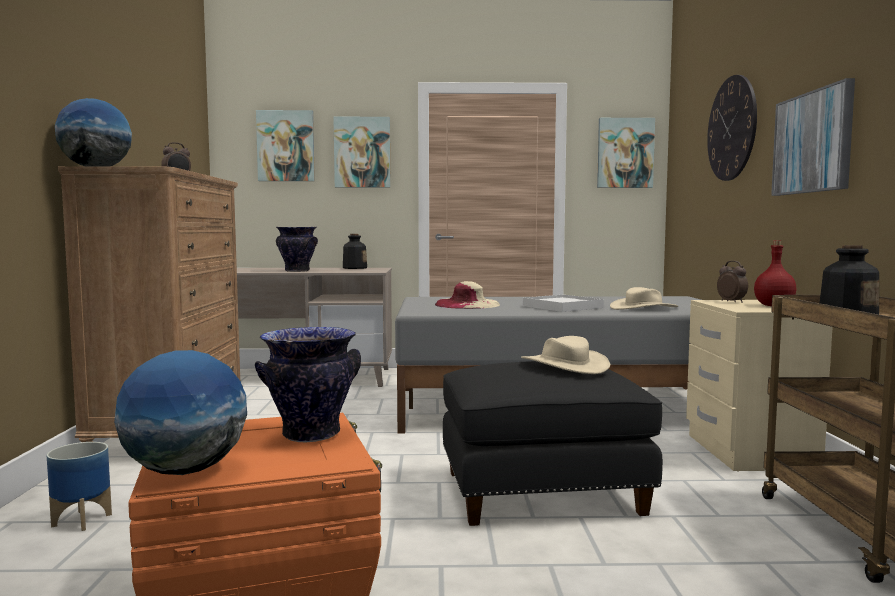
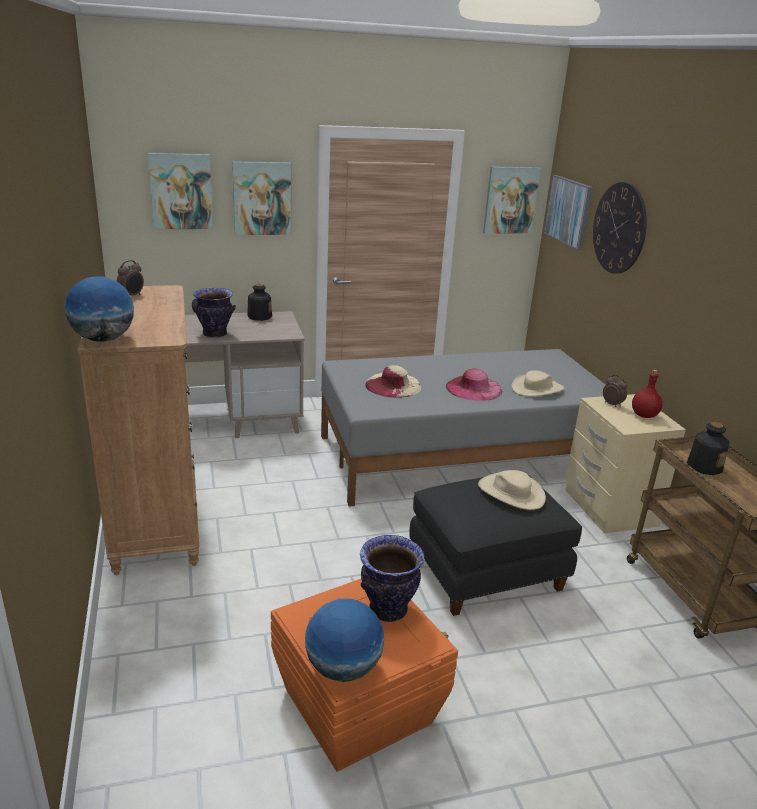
camera: 15 degrees left, 20 degrees up
(81, 520) = (172, 646): planter -> none
(562, 307) = (473, 388): white tray -> pink hat
(813, 142) = (691, 293): picture -> picture (569, 211)

